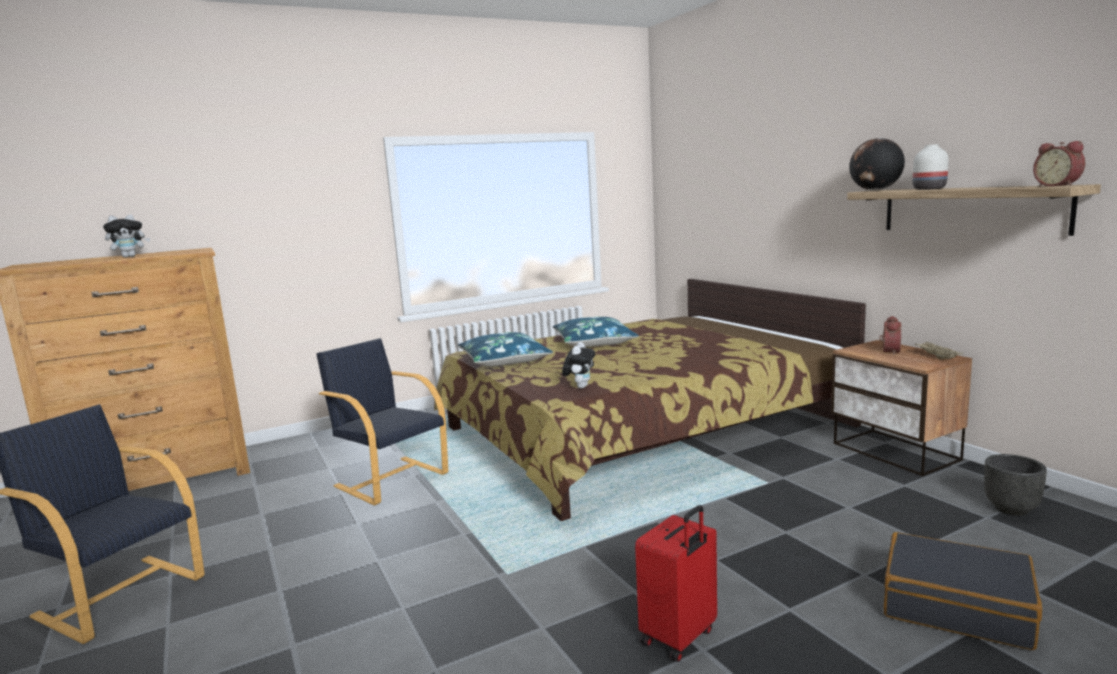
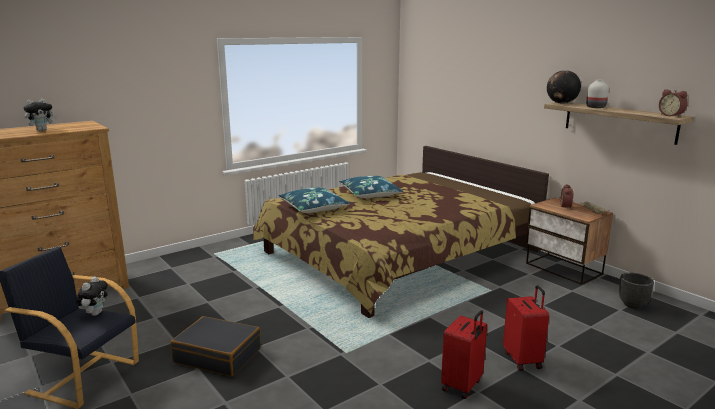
camera: 10 degrees left, 5 degrees up
(391, 479) = (239, 291): black armchair -> none
(580, 387) = (377, 230): plush toy -> plush toy (95, 313)
(797, 597) = (523, 360): none -> red suitcase
(956, 606) = (609, 361): black suitcase -> black suitcase (218, 355)

